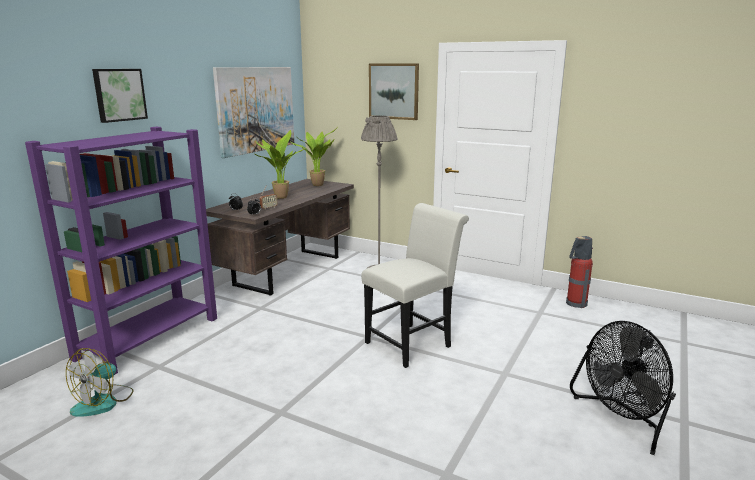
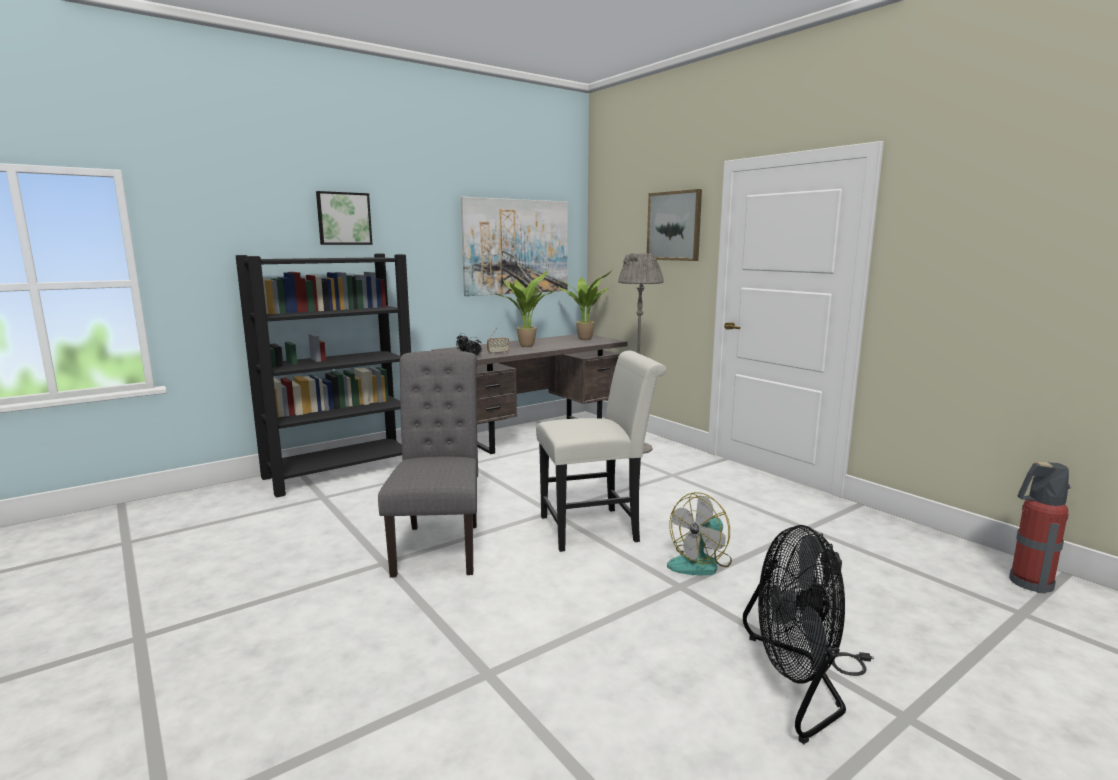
camera: 25 degrees right, 5 degrees down
(103, 402) = (249, 516): fan -> fan (700, 563)
(149, 338) = (341, 472): purple bookcase -> black bookcase
(311, 385) = (440, 545): none -> grey chair
(575, 303) = (875, 528): fire extinguisher -> fire extinguisher (1028, 583)

